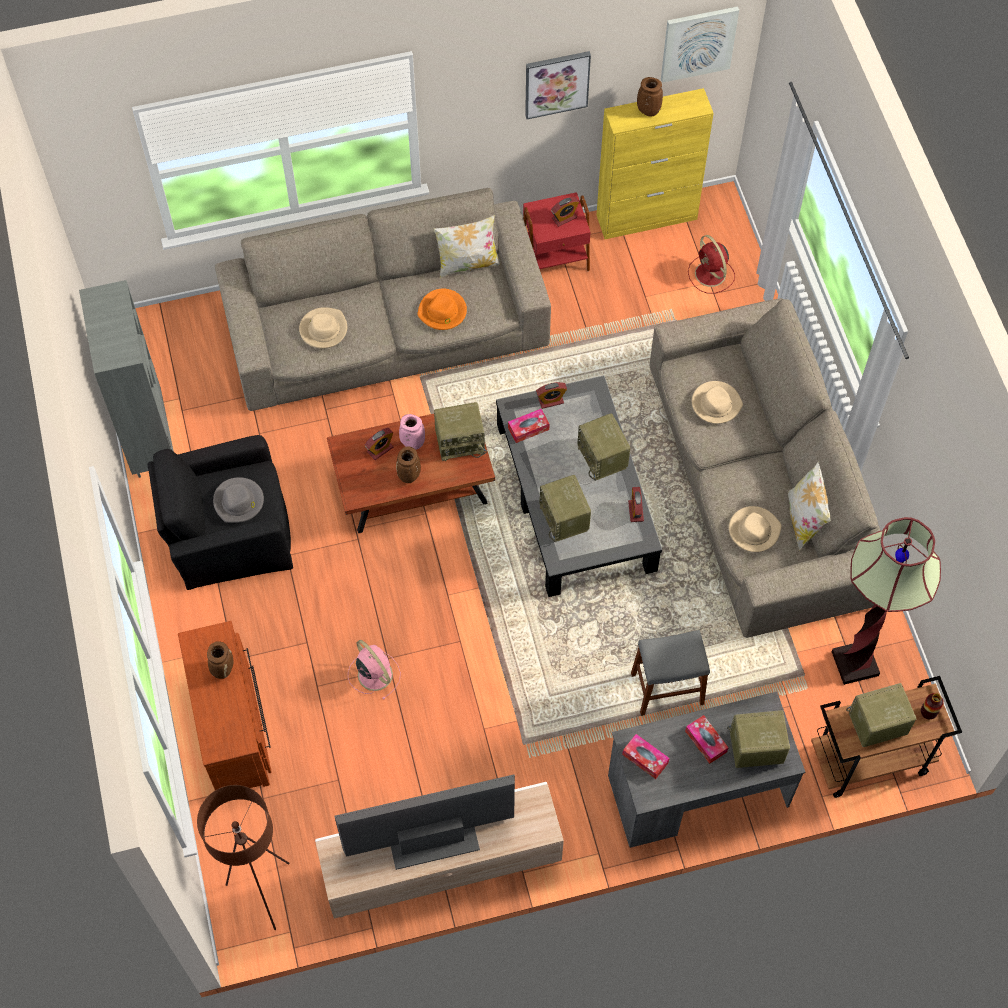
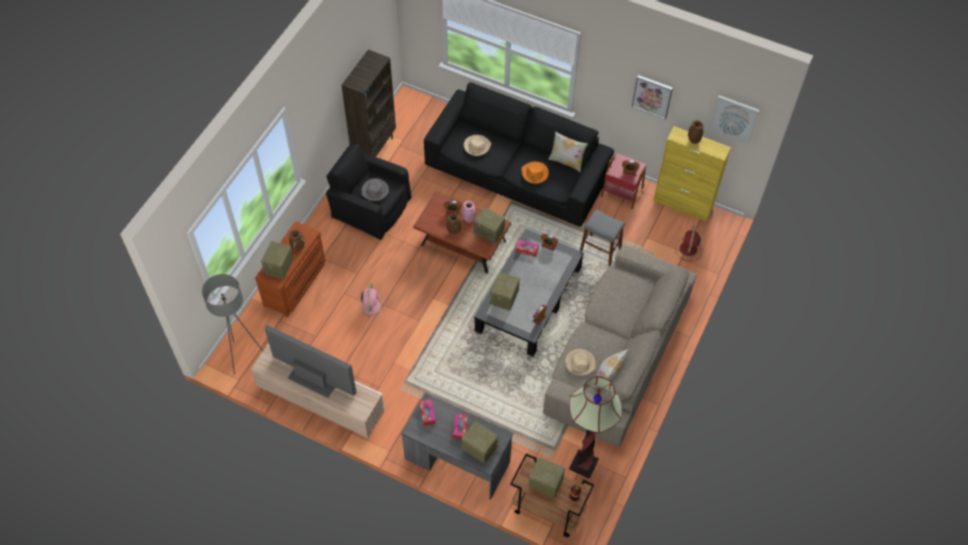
camera: 40 degrees right, 5 degrees down
(149, 441) = (374, 148): grey bookcase -> brown bookcase
(263, 893) = (243, 356): brown floor lamp -> grey floor lamp
(387, 329) = (516, 172): beige sofa -> black sofa
(603, 458) = (547, 285): radio -> radio (279, 267)
(667, 688) = (487, 408): grey stool -> grey stool (600, 250)
(716, 404) = (618, 297): beige hat -> none

